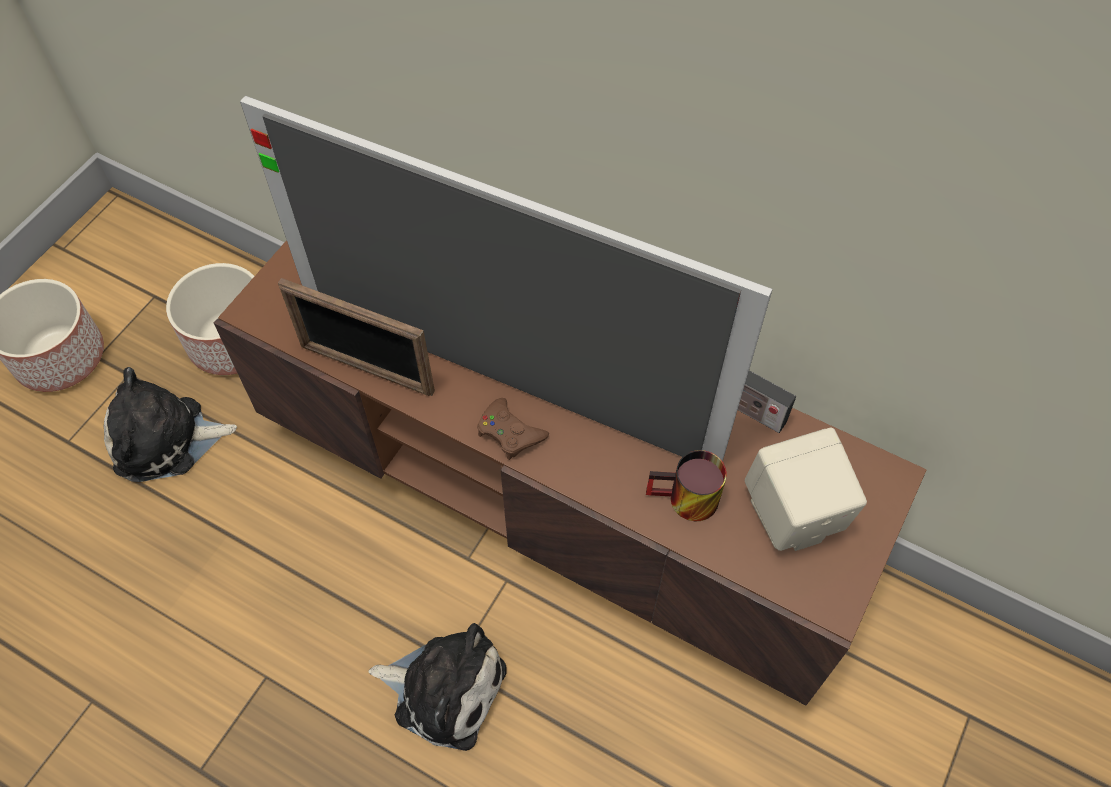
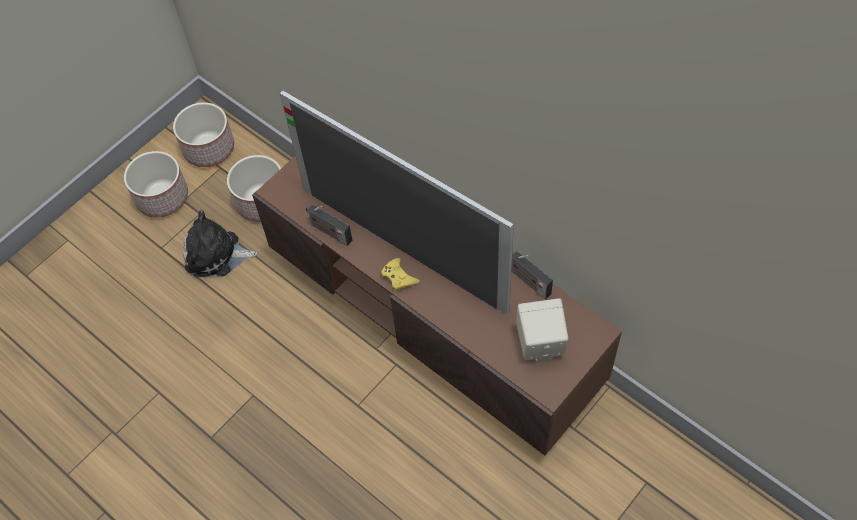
camera: 15 degrees right, 0 degrees up
(129, 268) = (208, 148): none -> planter
(366, 369) = (329, 232): picture frame -> radio
(444, 688) = (349, 417): plush toy -> none
(509, 432) = (399, 277): brown game controller -> yellow game controller
(685, 502) = (484, 328): mug -> none

